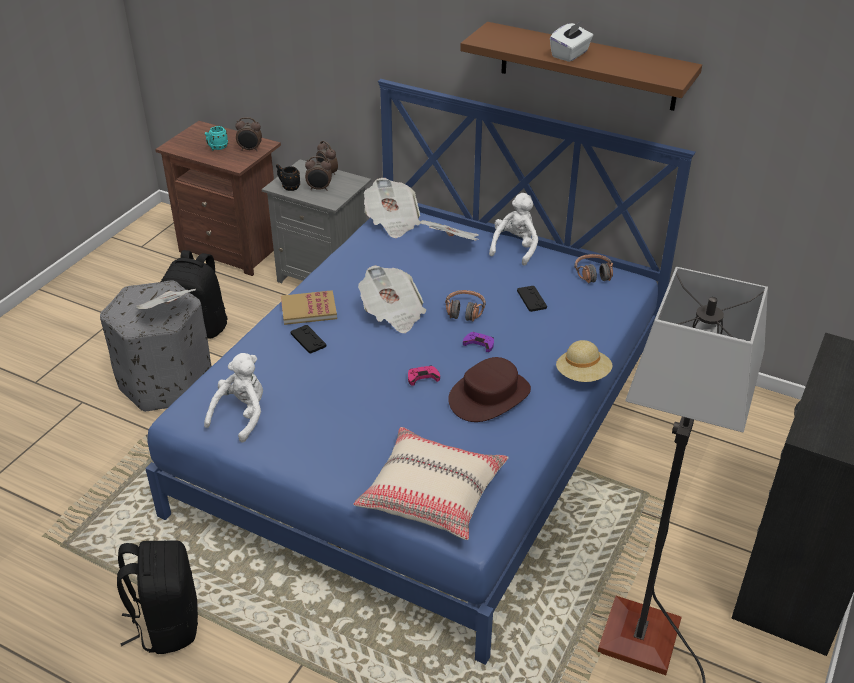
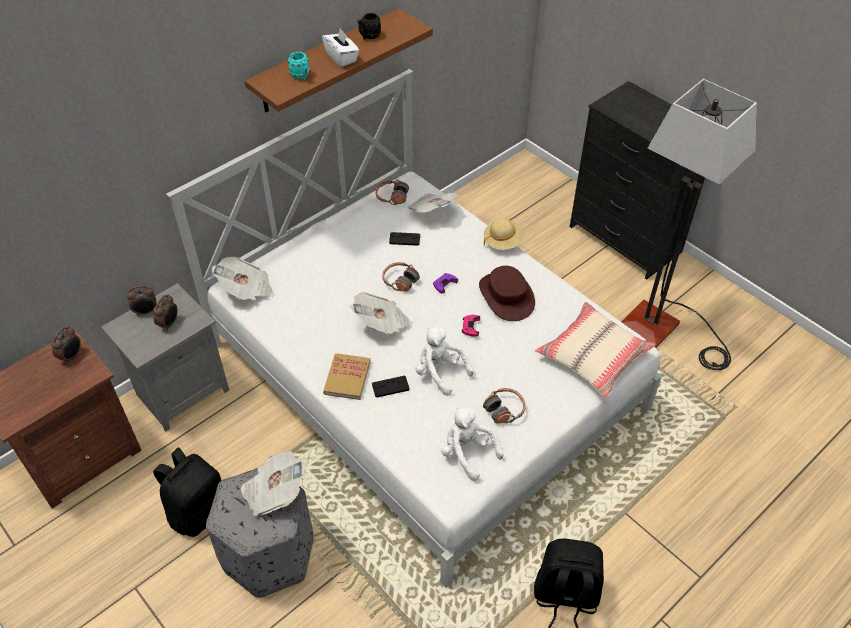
camera: 70 degrees left, 10 degrees up
(217, 148) = (46, 383): turquoise mug -> turquoise mug (301, 77)
(288, 187) = (149, 346): black mug -> black mug (369, 36)
(311, 430) = (504, 410): none -> headphones
(426, 430) = (424, 376): blue bed -> white bed
(452, 244) = (305, 262): newspaper -> newspaper (432, 211)
(515, 248) = (332, 227): white plush toy -> white plush toy (440, 372)

